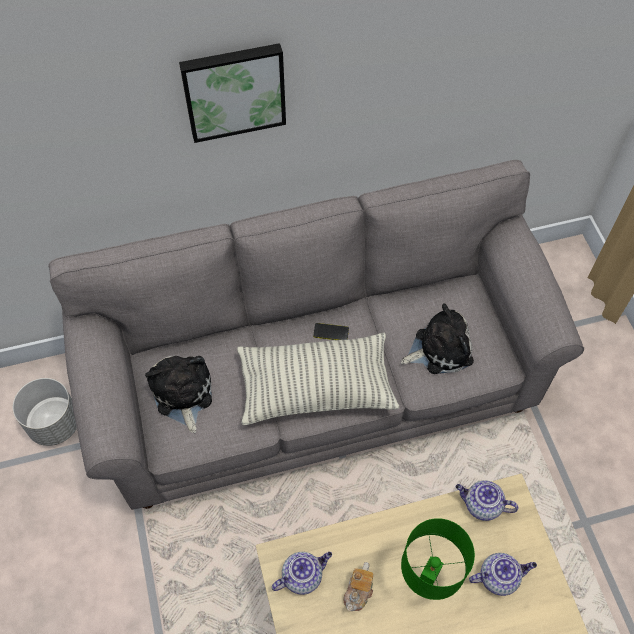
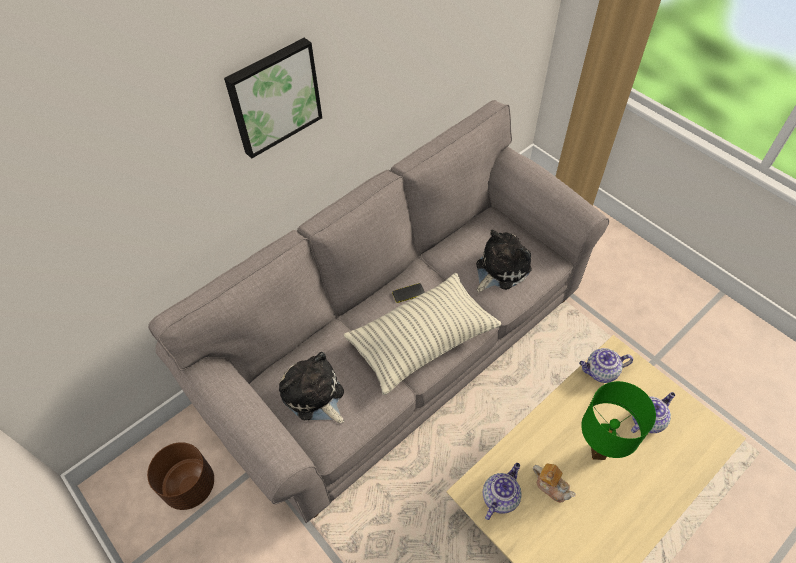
camera: 25 degrees left, 5 degrees down
(54, 423) = (189, 485): grey planter -> brown planter
(358, 591) = (551, 486): teapot -> teapot turned 45 degrees counterclockwise

